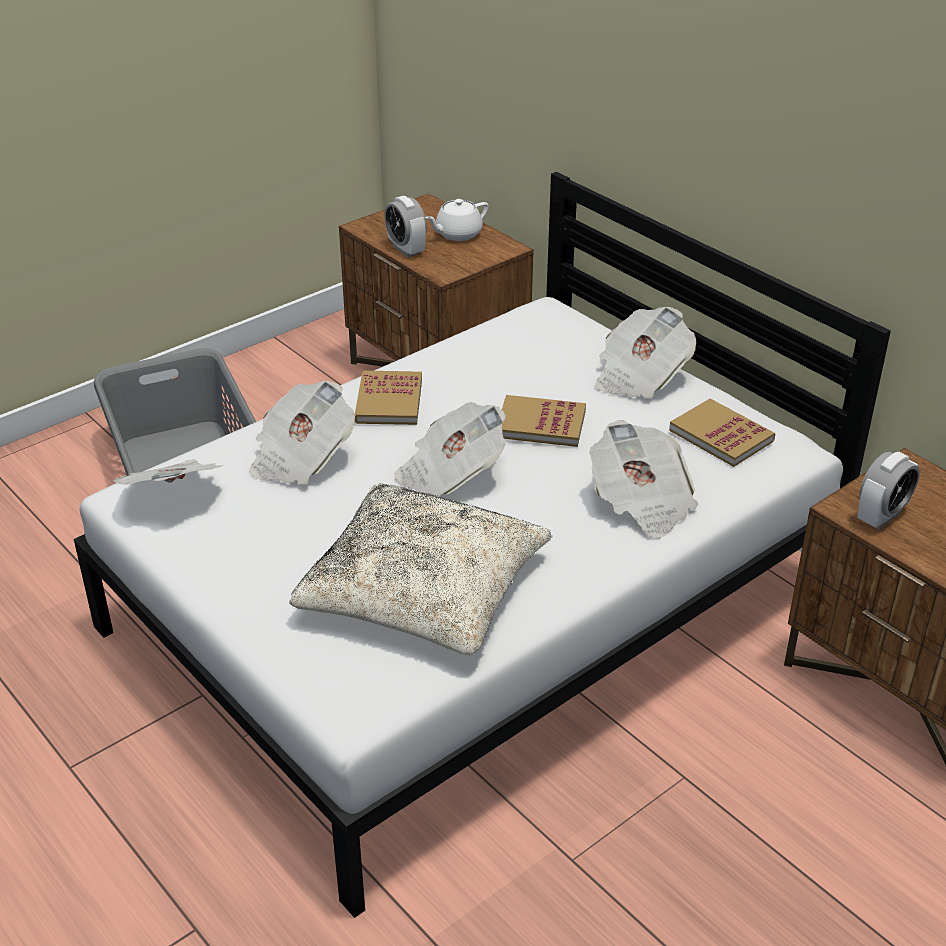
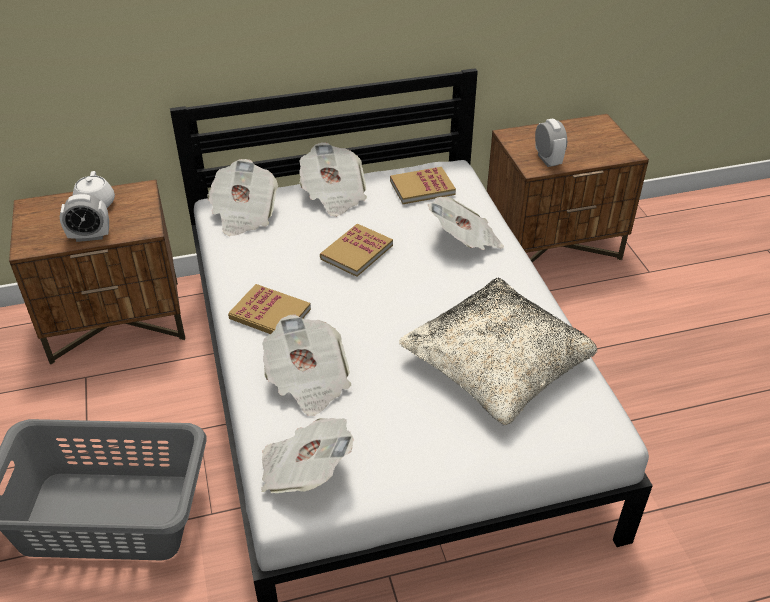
camera: 65 degrees left, 5 degrees up
(450, 474) = (381, 311): newspaper -> newspaper (244, 214)

